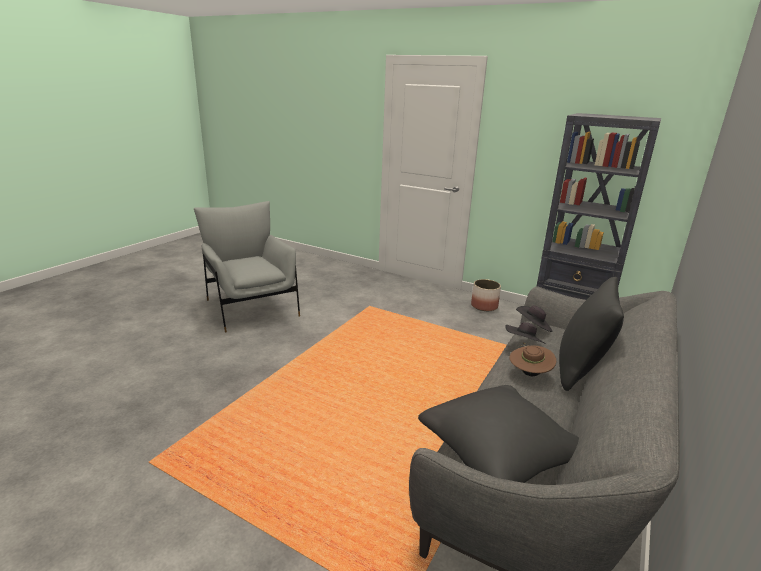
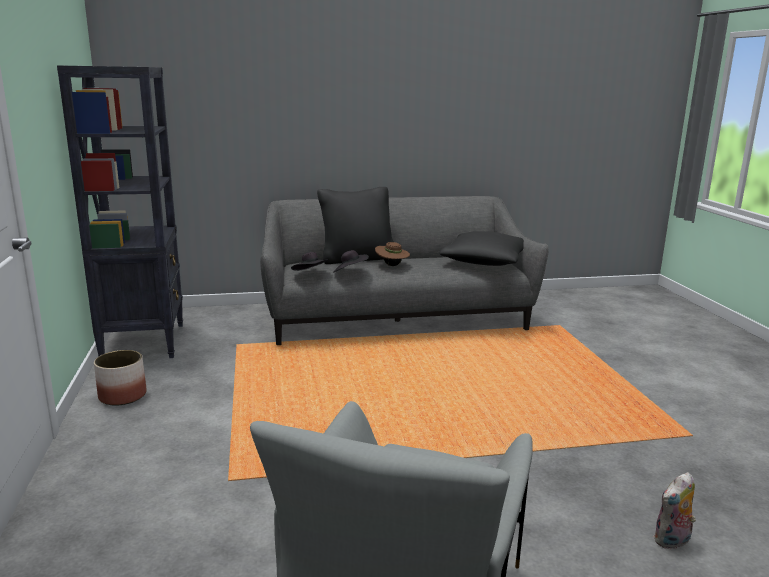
camera: 130 degrees left, 5 degrees down
(157, 371) = (672, 542): none -> plush toy

